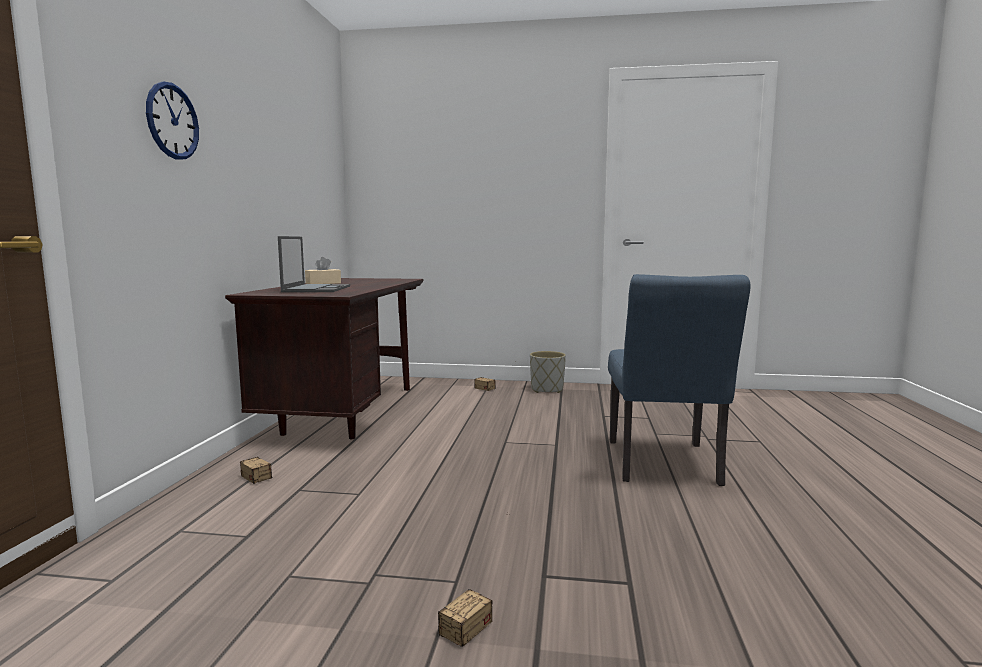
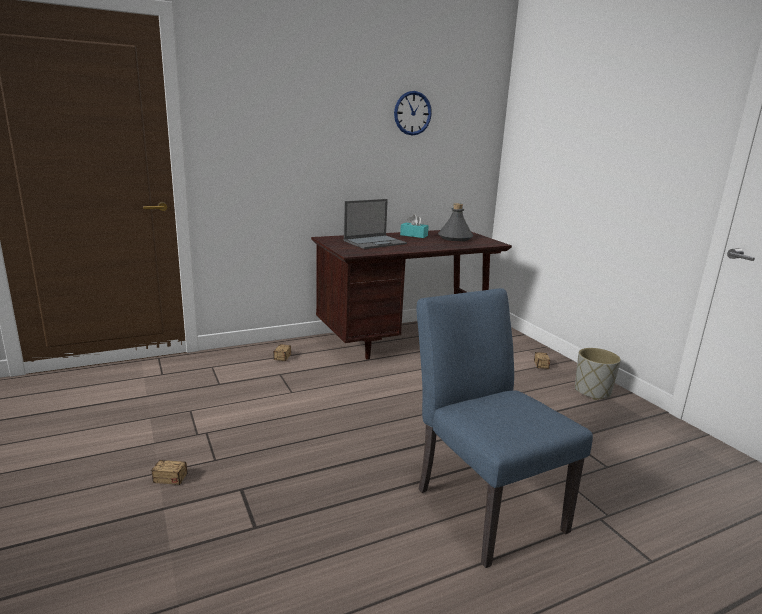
camera: 55 degrees right, 10 degrees up
(172, 121) = (276, 125): wall clock -> wall clock (412, 113)
(323, 283) = (414, 235): beige tissue box -> turquoise tissue box
(365, 280) = (455, 238): none -> grey bottle
(664, 466) = (482, 502): blue chair -> blue chair turned 90 degrees clockwise

